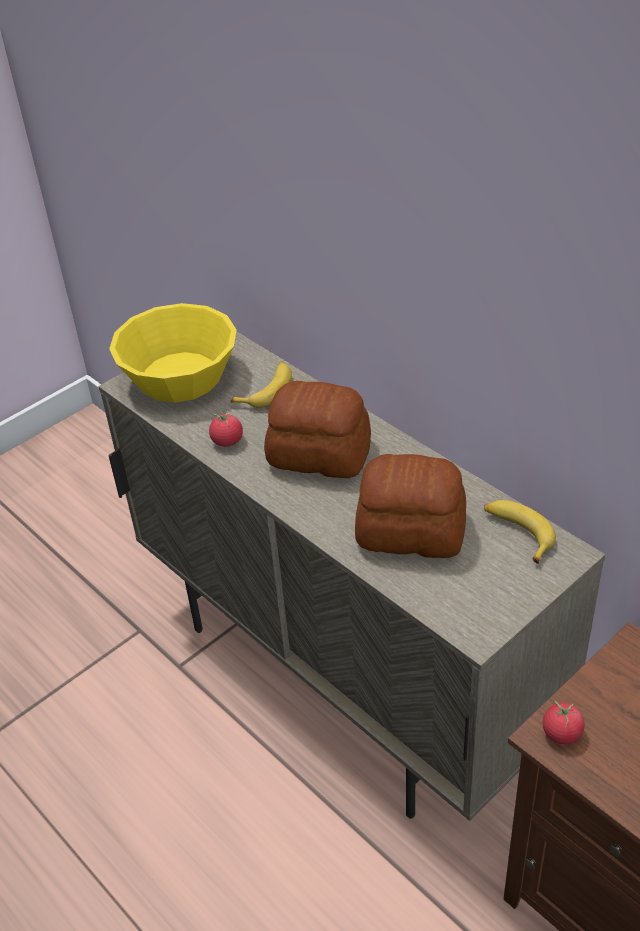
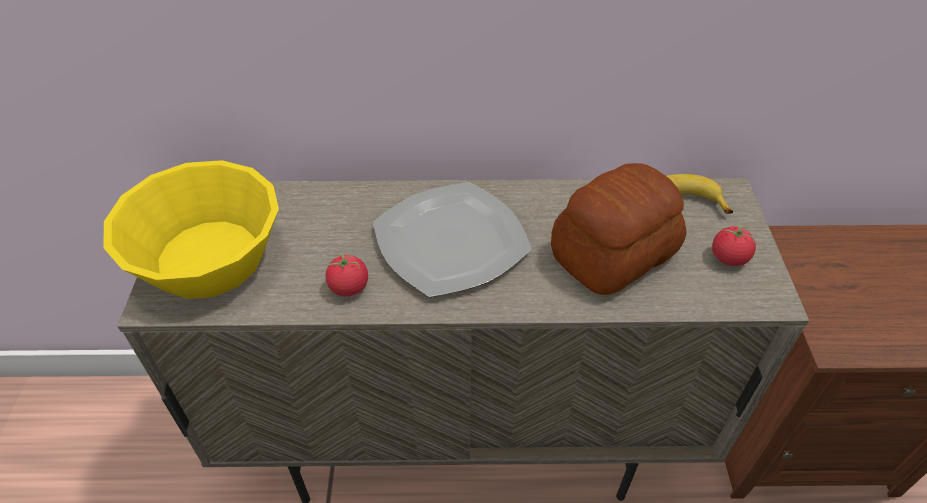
camera: 50 degrees left, 5 degrees up
(267, 390) = (322, 216): banana -> none
(318, 453) = (449, 241): bread -> plate
(561, 733) = (837, 334): tomato -> tomato (729, 257)

